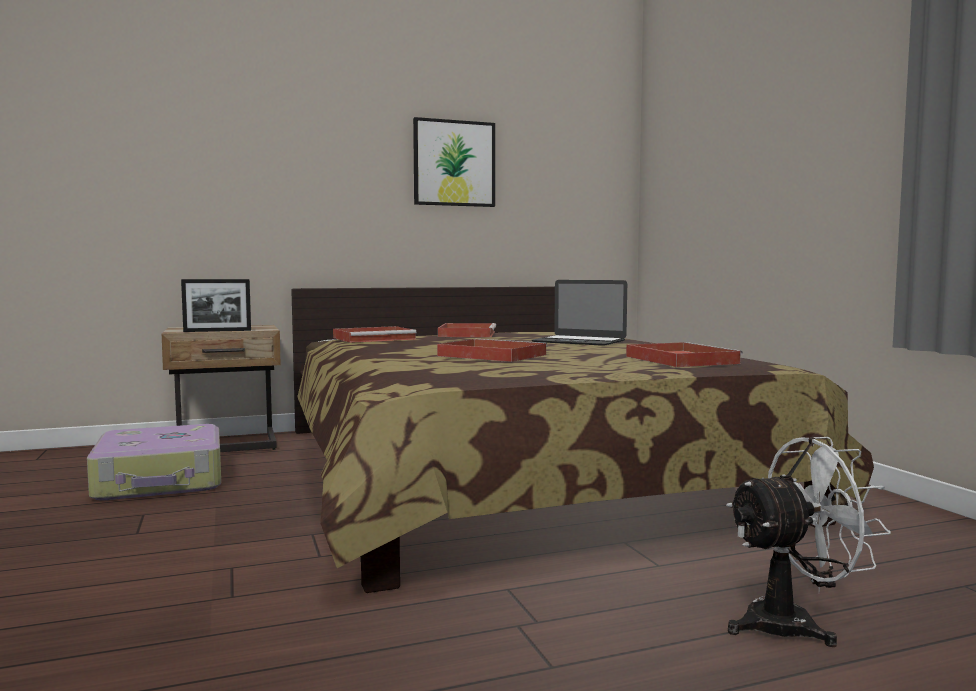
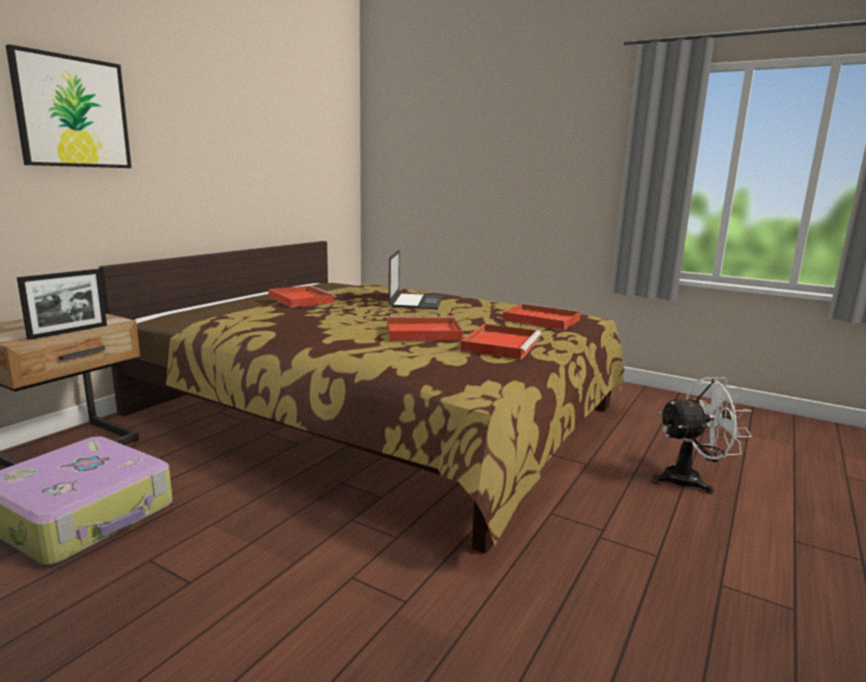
camera: 40 degrees left, 10 degrees up
(375, 338) = (240, 316): red tray -> red tray (500, 345)
(454, 163) = (234, 129): picture -> picture (72, 112)
(579, 341) = (416, 302): laptop -> laptop turned 75 degrees counterclockwise
(794, 624) = (691, 480): white fan -> white fan turned 45 degrees clockwise

